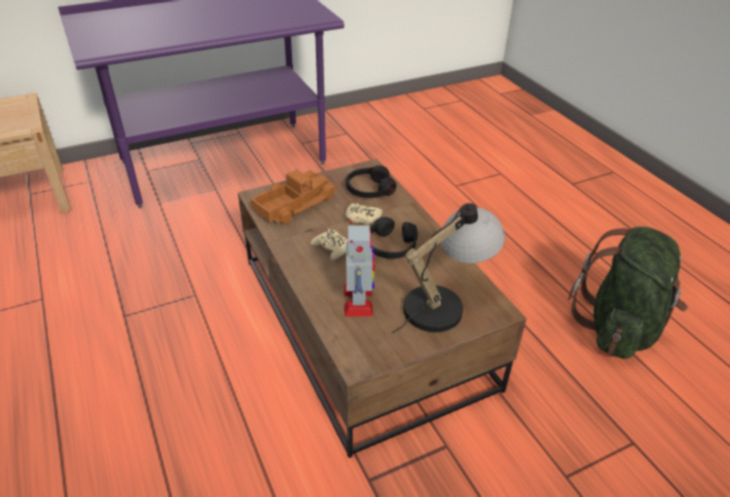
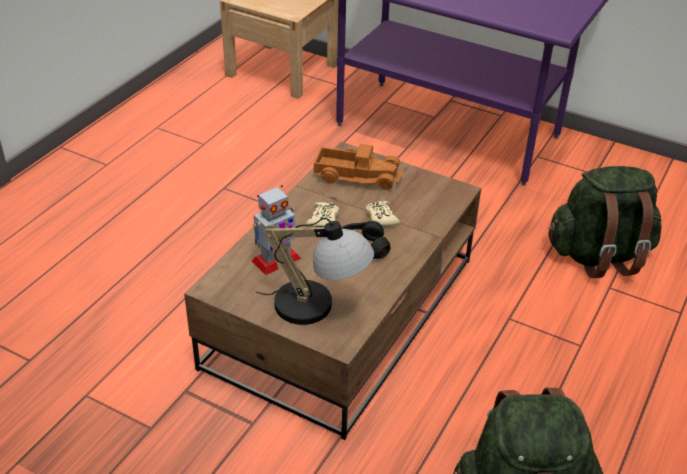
camera: 55 degrees right, 0 degrees up
(369, 189) = (426, 204): black headphones -> none
(424, 173) = (599, 256): none -> green backpack

